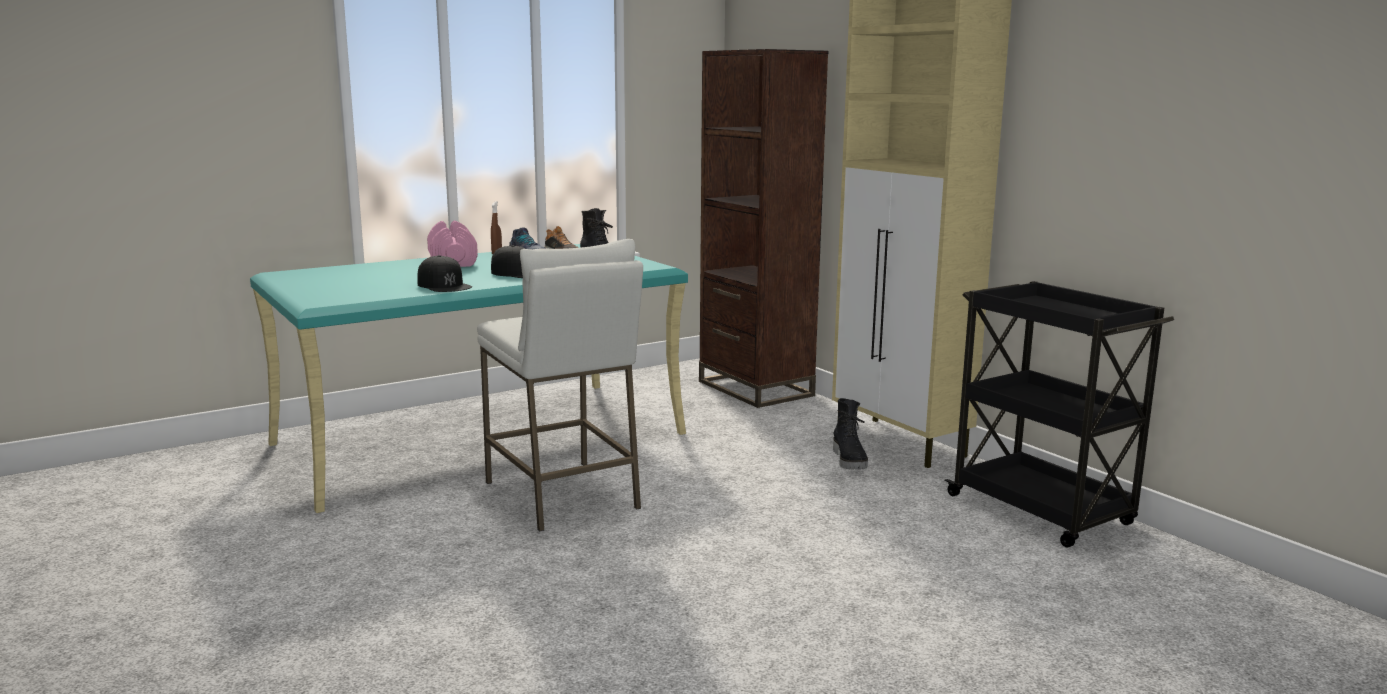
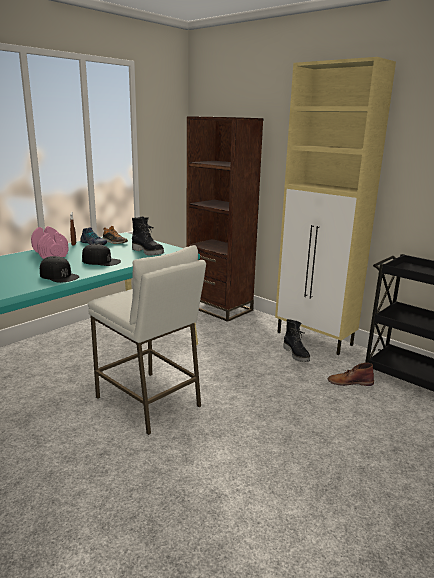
camera: 15 degrees left, 5 degrees up
(919, 504) = (349, 382): none -> brown boot

